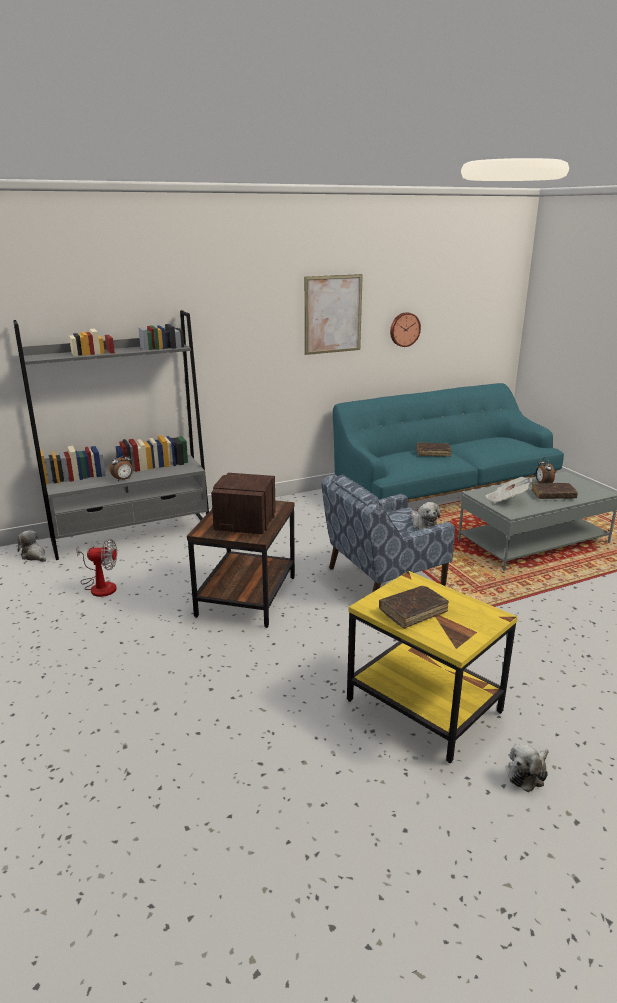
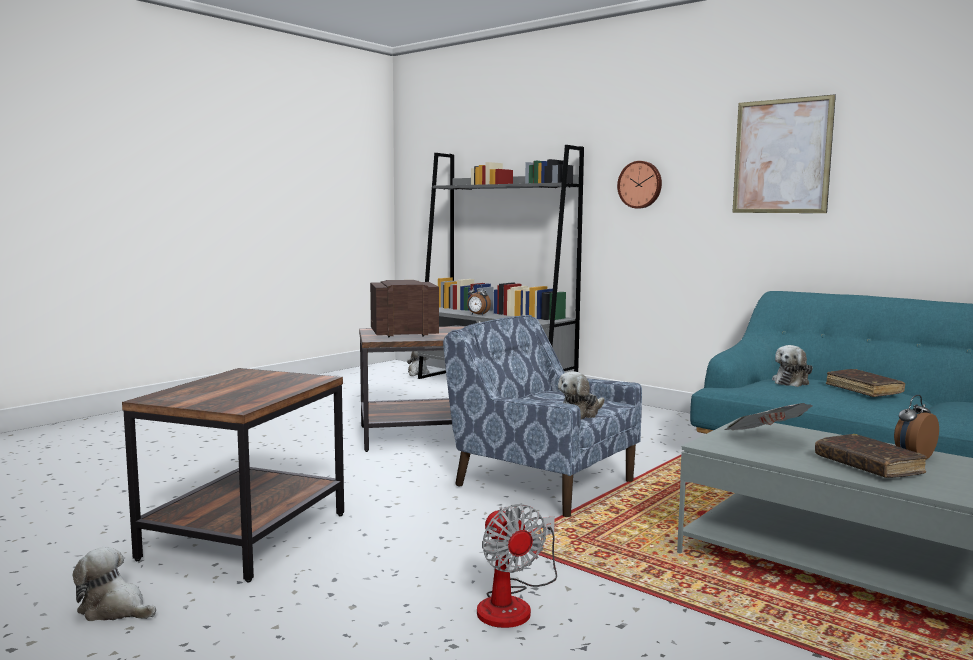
camera: 65 degrees right, 15 degrees down
(100, 586) = (388, 395): fan -> fan (513, 604)
(403, 460) = (791, 382): none -> plush toy
(404, 329) = (922, 185): wall clock -> wall clock (640, 184)
(413, 611) = (236, 383): brown book -> none
(422, 707) = (245, 536): yellow side table -> brown side table

